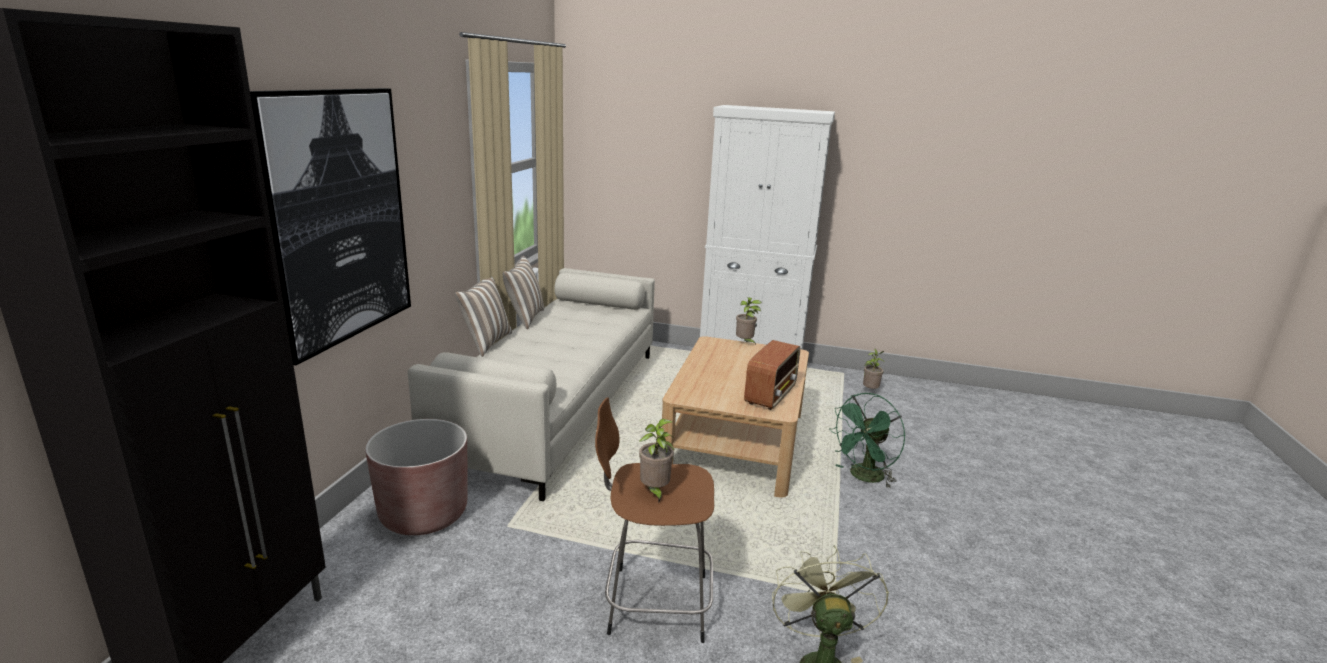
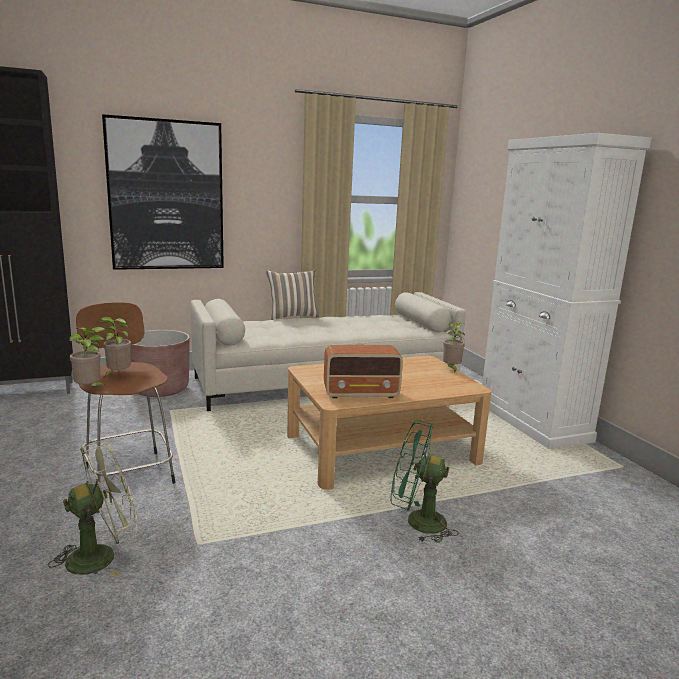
camera: 55 degrees right, 5 degrees down
(524, 318) = (348, 314): pillow -> none
(870, 391) = (616, 490): potted plant -> potted plant (90, 389)

